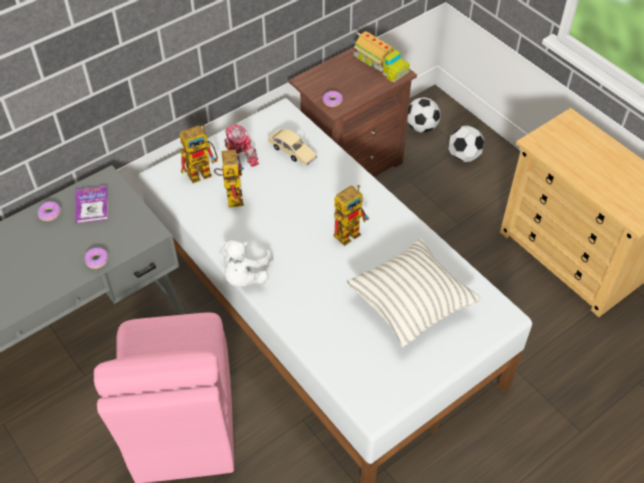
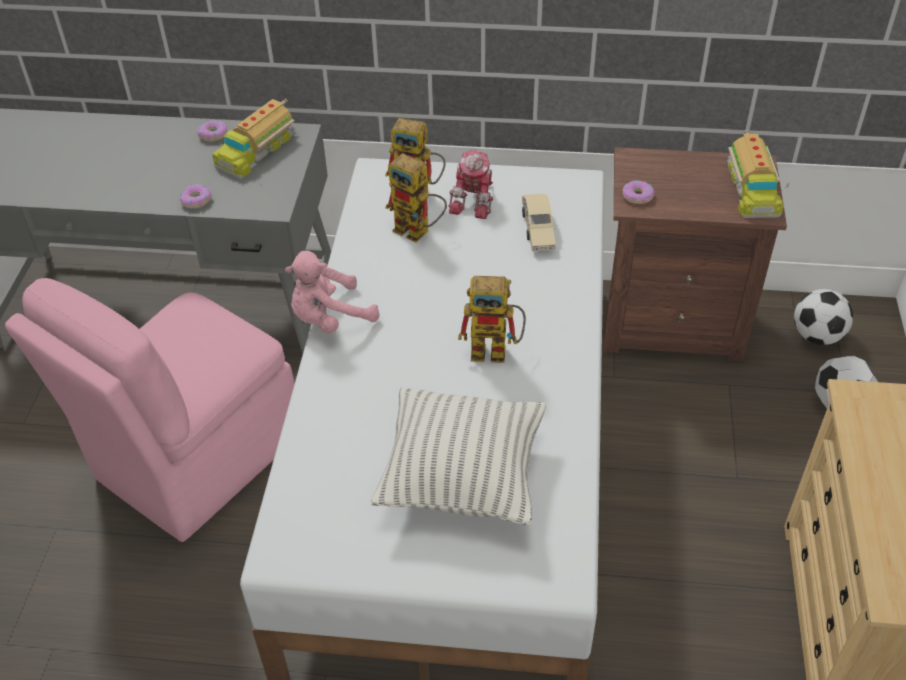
camera: 45 degrees right, 5 degrees down
(92, 205) = (256, 149): book -> toy truck
(231, 195) = (419, 232): toy robot -> toy robot turned 90 degrees clockwise
(244, 276) = (329, 318): white plush toy -> pink plush toy

